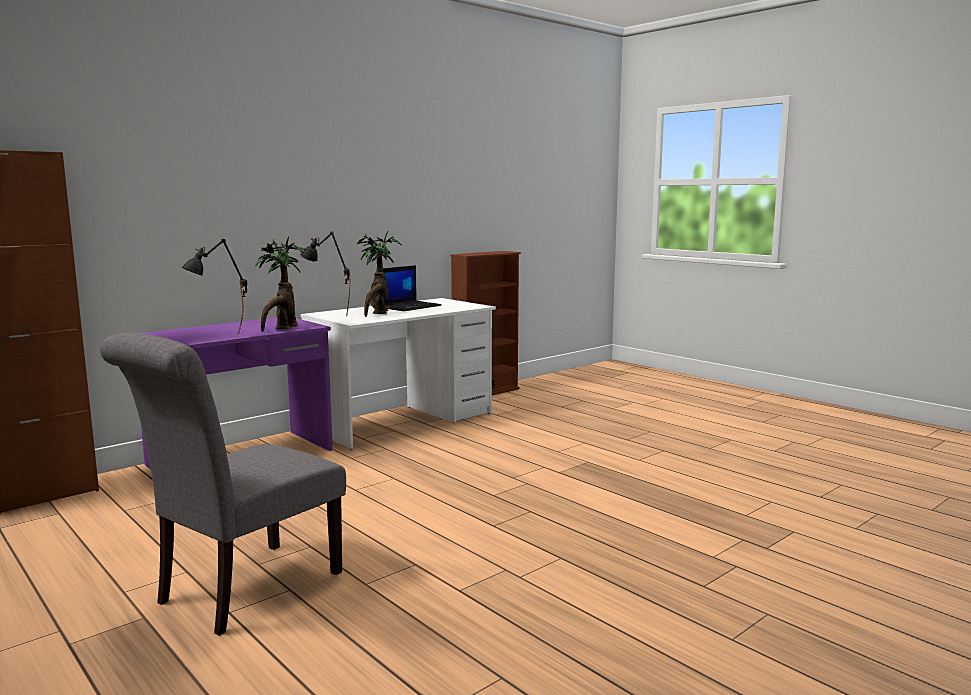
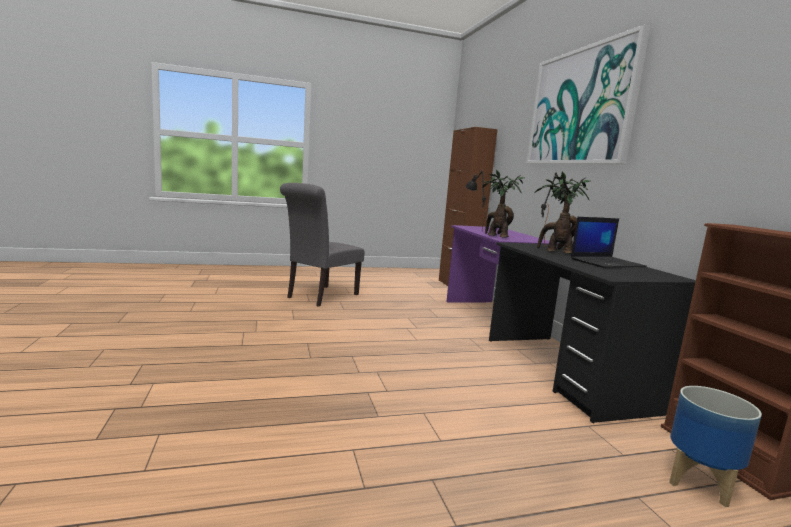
camera: 115 degrees right, 0 degrees up
(241, 591) = (319, 296): grey chair -> grey chair turned 120 degrees counterclockwise
(272, 148) = (580, 107): none -> picture
(403, 421) = (565, 372): white desk -> black desk
(410, 306) = (607, 263): laptop -> laptop turned 90 degrees counterclockwise
(525, 397) = (700, 483): none -> planter

